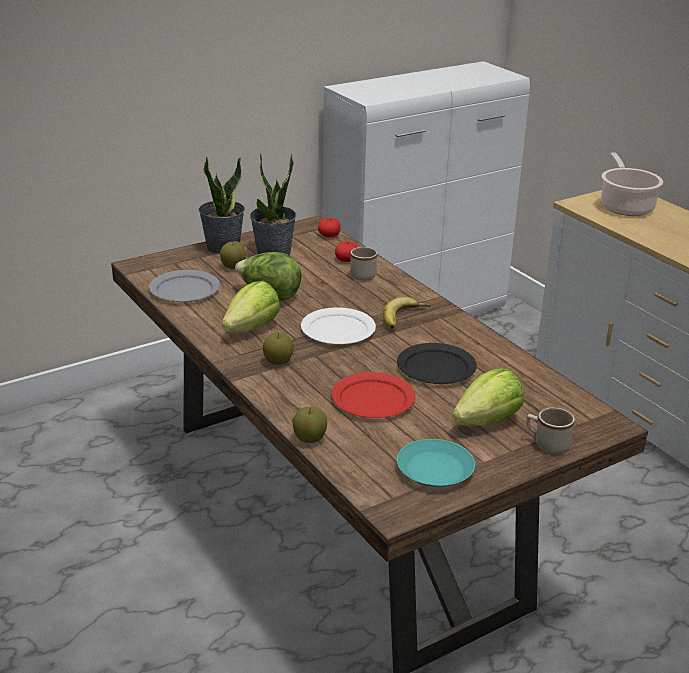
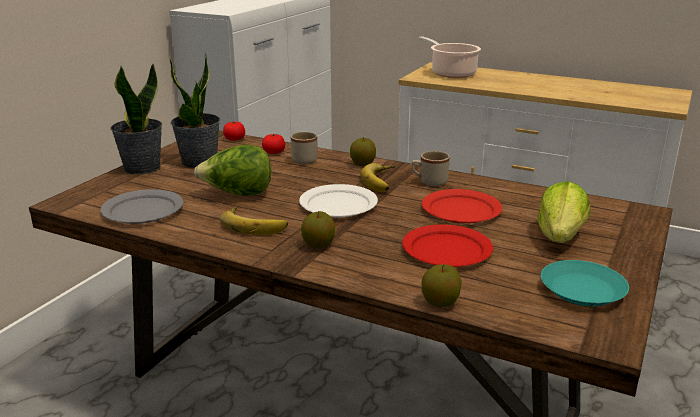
camera: 30 degrees left, 5 degrees down
(233, 266) = (172, 180): apple -> apple (362, 164)
(252, 328) = (255, 224): lettuce -> banana
(435, 367) = (460, 210): black plate -> red plate
(546, 444) = (627, 240): beige mug -> beige mug (429, 182)

